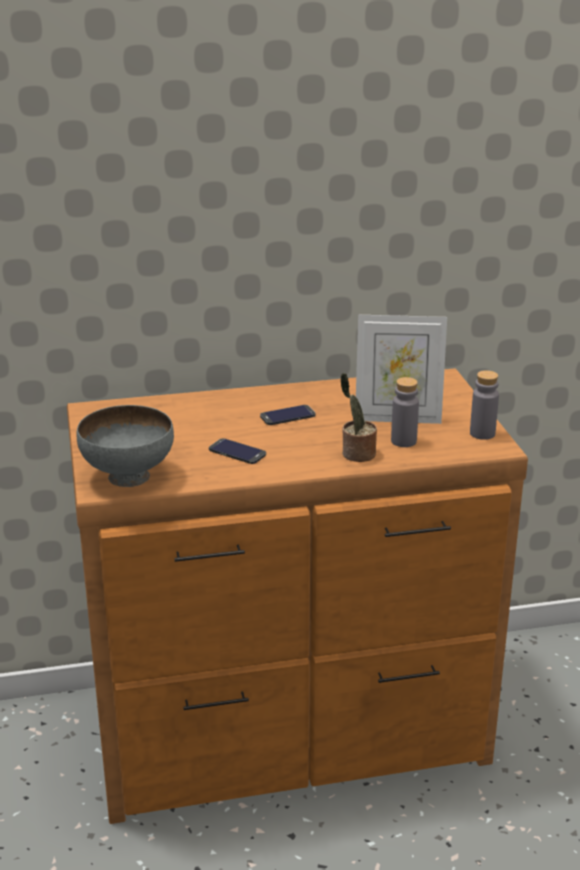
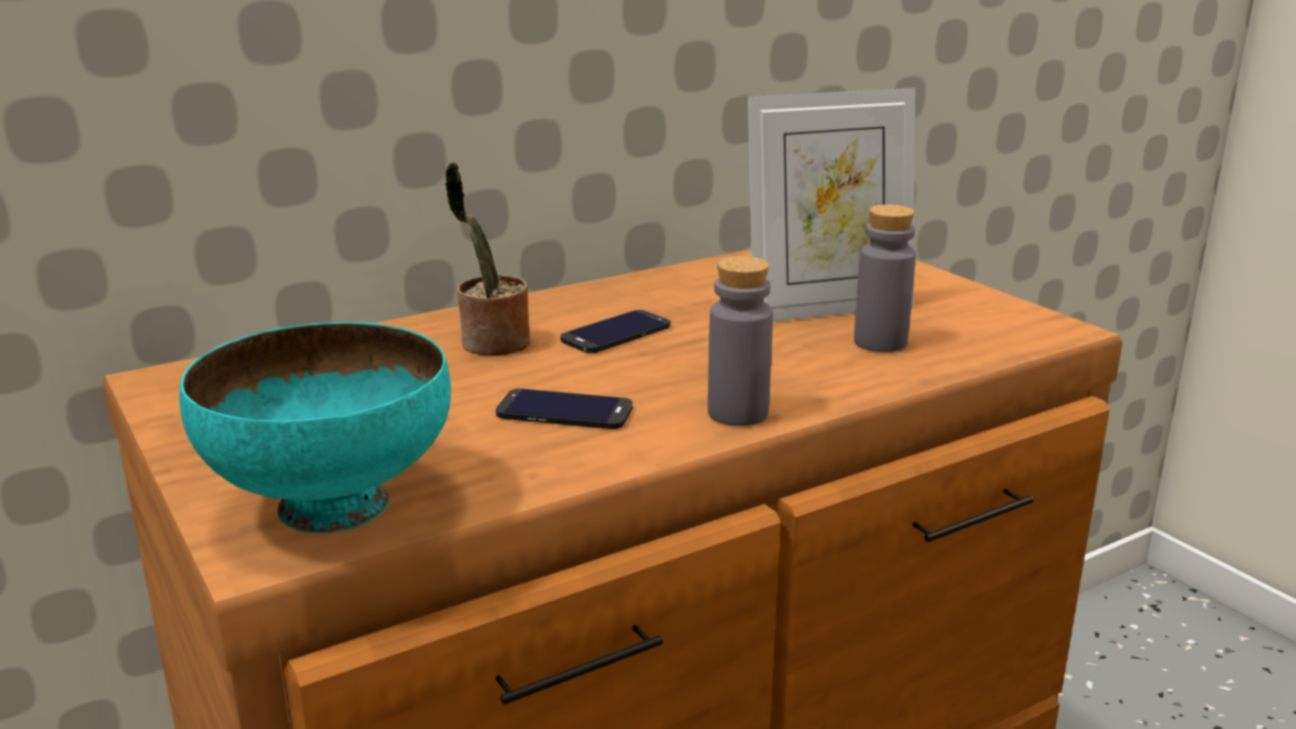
camera: 20 degrees left, 5 degrees down
(127, 477) = (330, 507): grey bowl -> turquoise bowl
(356, 454) = (817, 377): potted plant -> potted plant (491, 344)
(482, 433) = (1001, 312): grey bottle -> grey bottle (738, 413)

